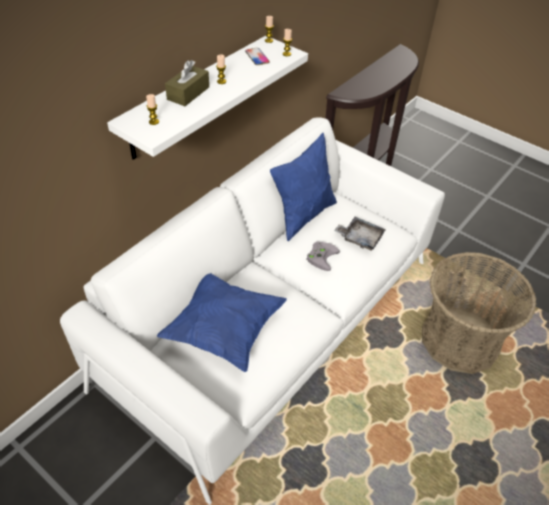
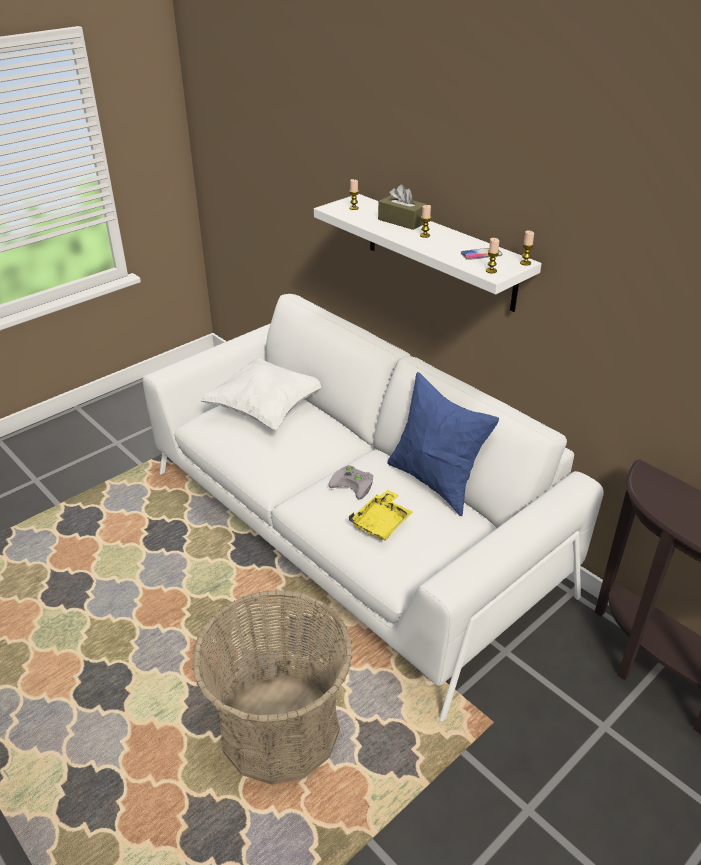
camera: 100 degrees right, 10 degrees down
(224, 330) = (266, 409): blue pillow -> white pillow
(360, 238) = (382, 523): grey tray -> yellow tray

